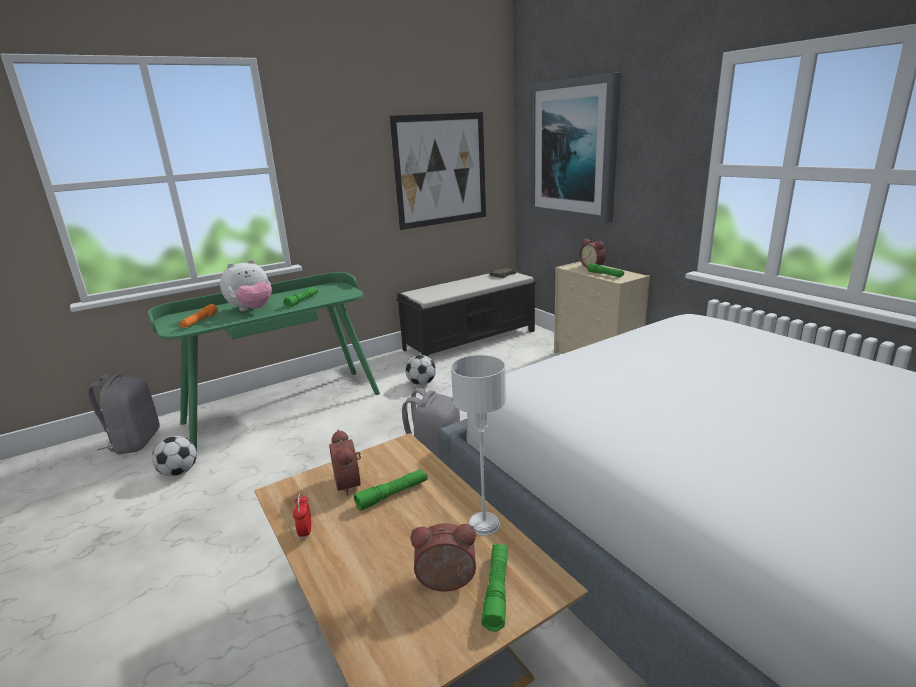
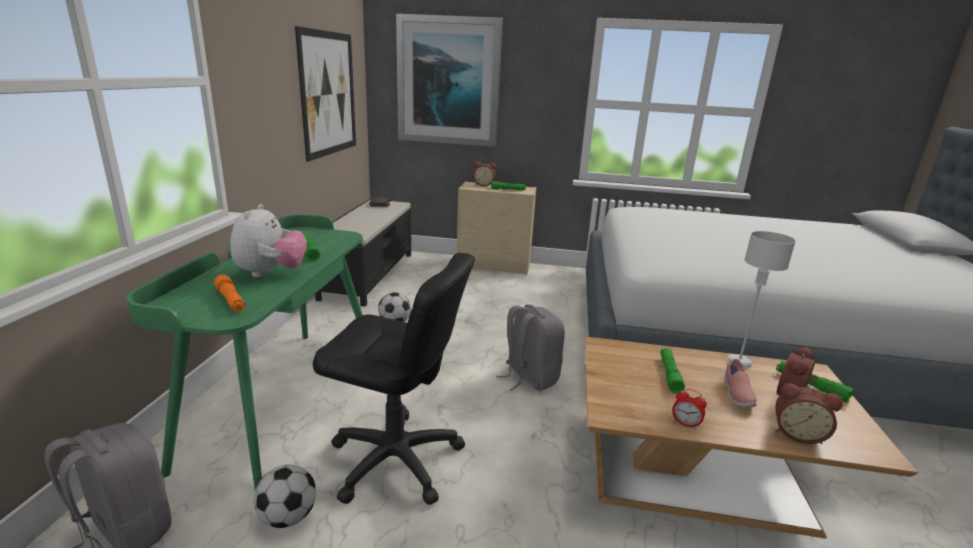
camera: 50 degrees left, 0 degrees up
(262, 473) = (396, 460): none -> black office chair
(350, 483) = (633, 382): alarm clock -> alarm clock (797, 433)
(401, 543) = (736, 394): none -> pink shoe

